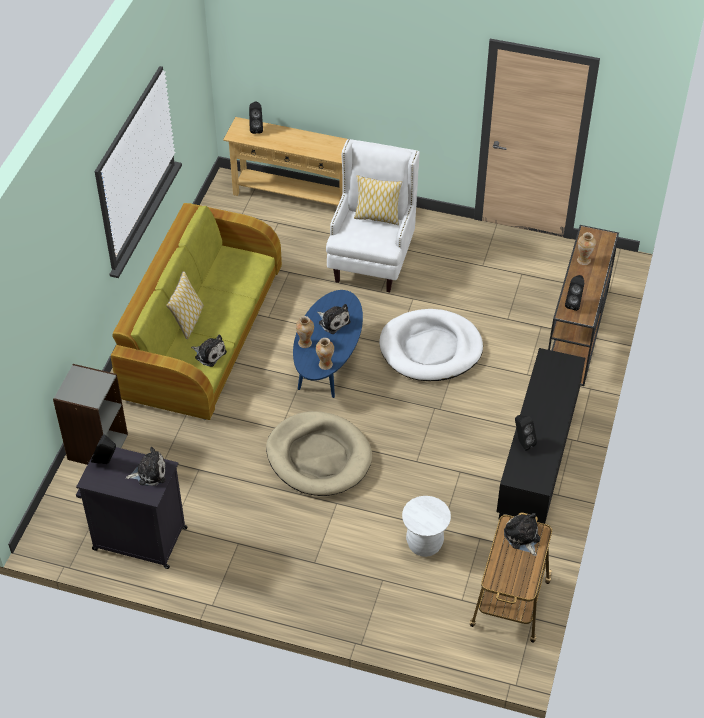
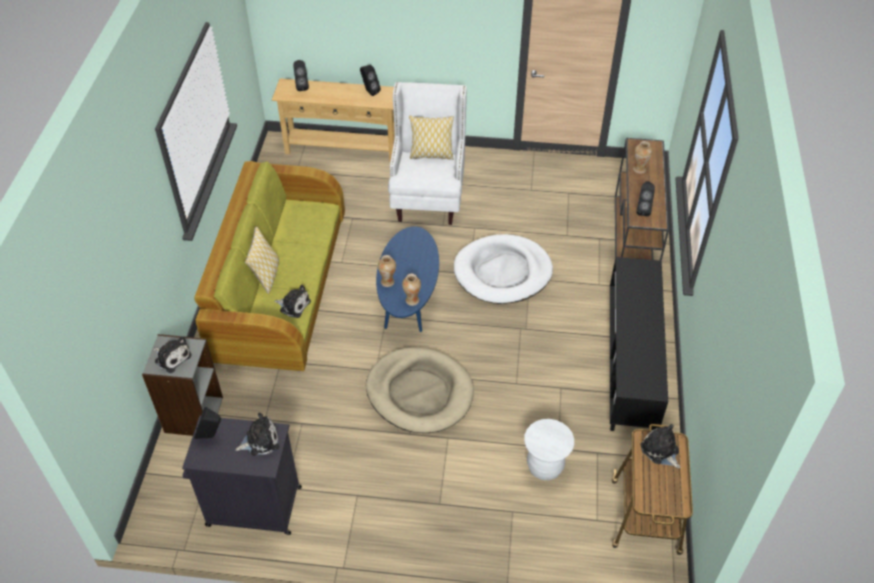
camera: 10 degrees left, 0 degrees up
(333, 321) = (410, 257): plush toy -> plush toy (172, 357)
(522, 442) = (626, 351): black speaker -> black speaker (369, 92)

